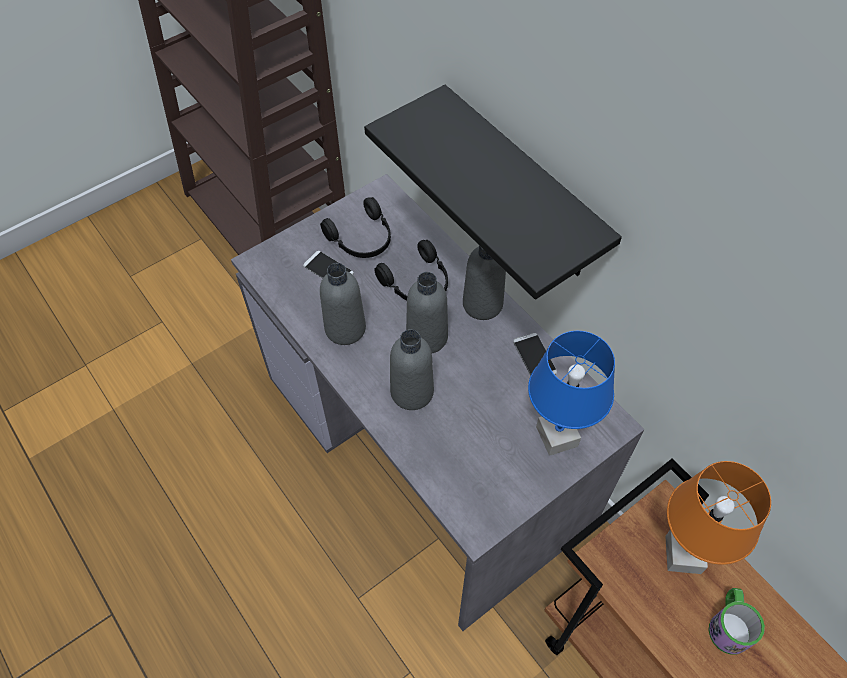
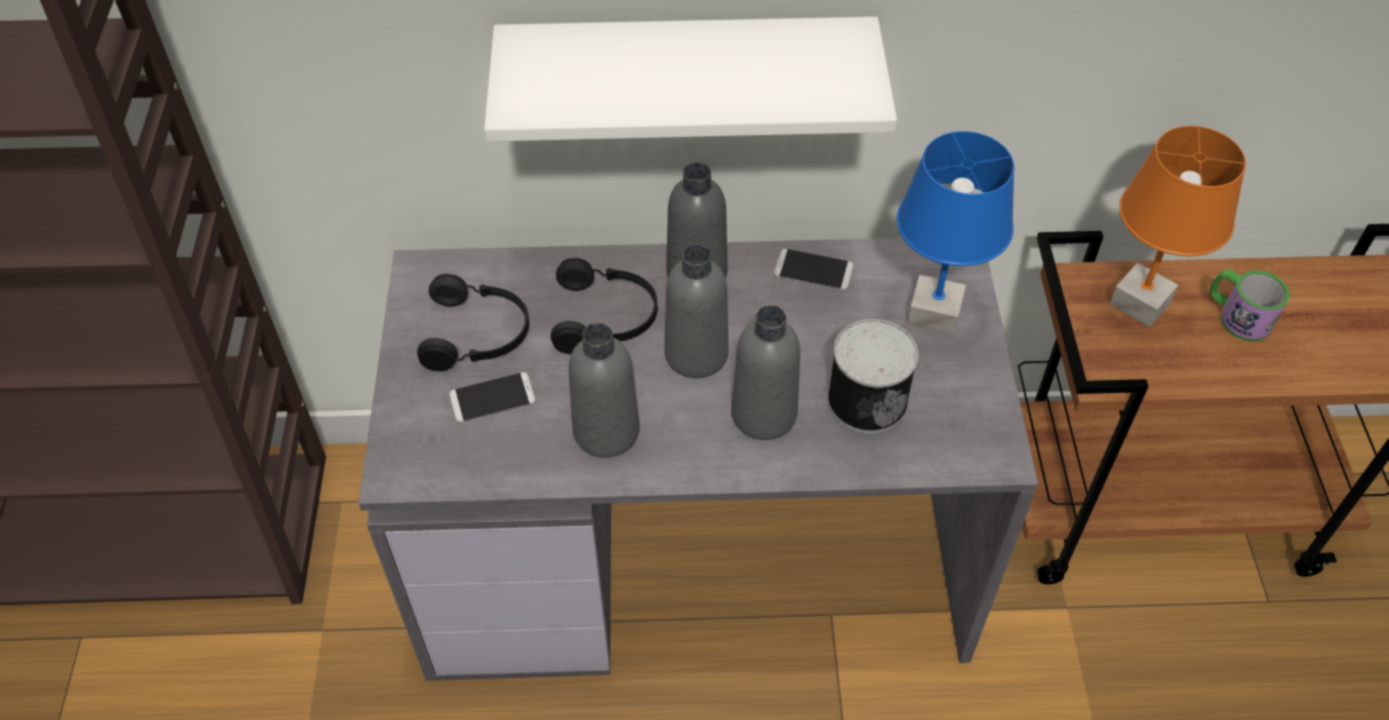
camera: 55 degrees left, 5 degrees down
(463, 436) = (866, 399): none -> can
(522, 188) = (686, 73): black shelf -> white shelf

